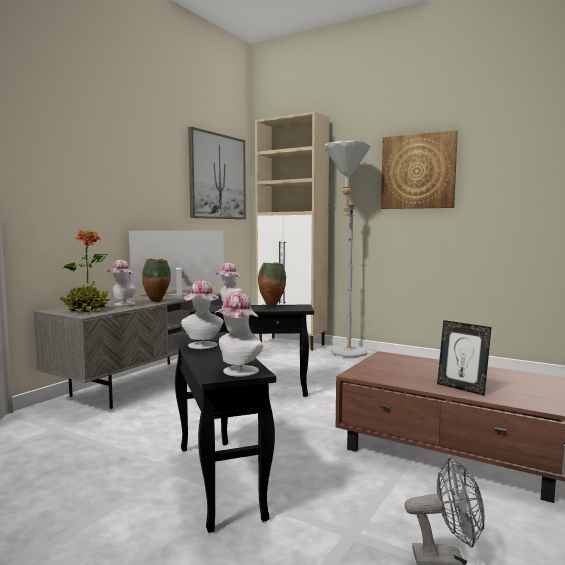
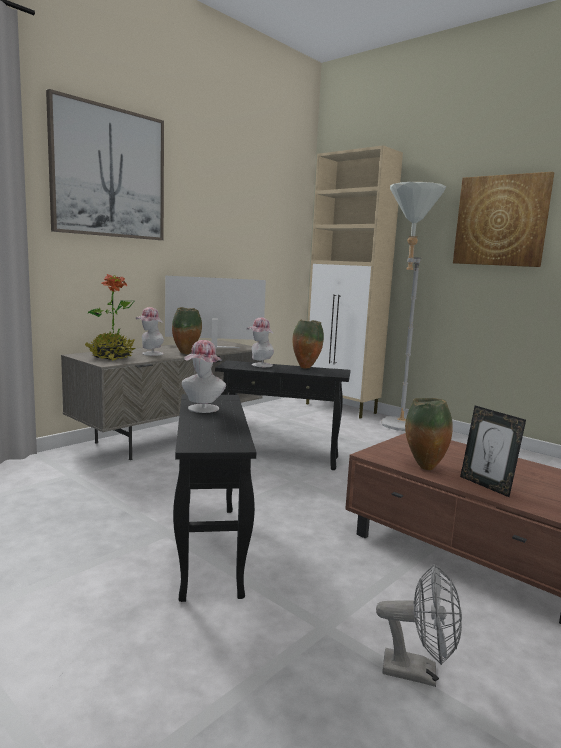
camera: 10 degrees right, 5 degrees up
(217, 176) = (271, 218): picture -> picture (109, 173)
(237, 372) = (219, 443): hat -> none
(404, 380) = (423, 468): none -> vase

